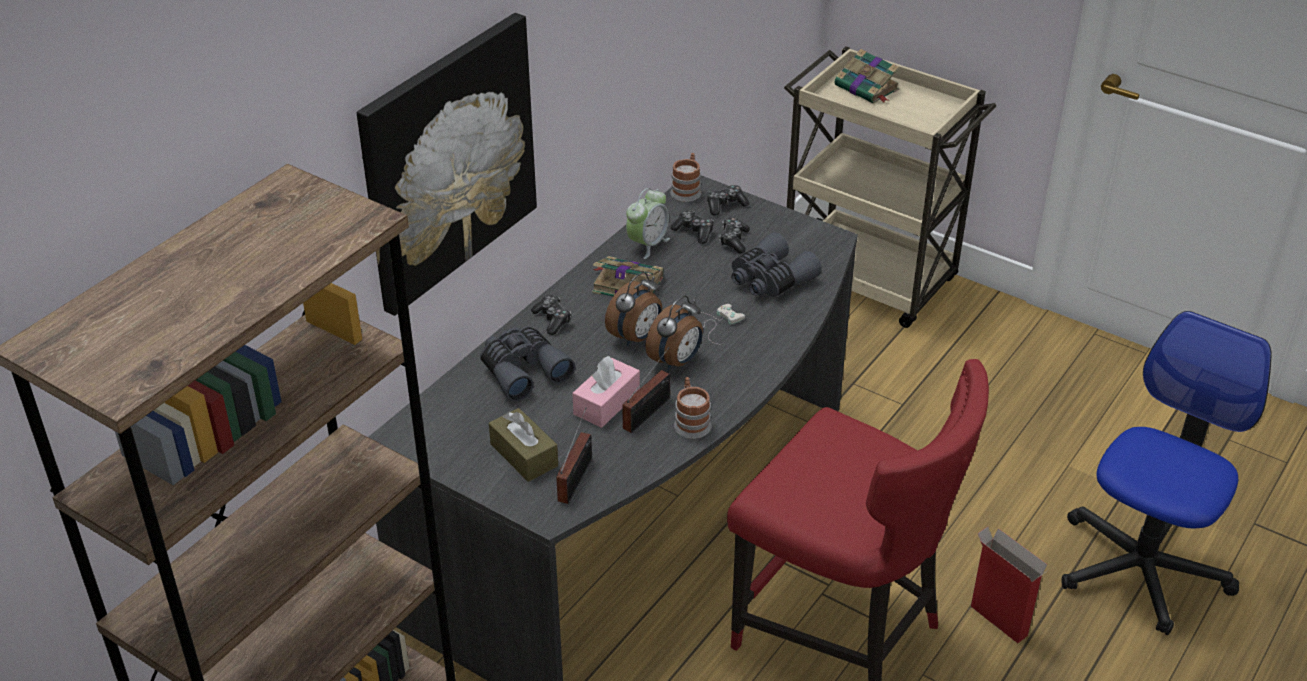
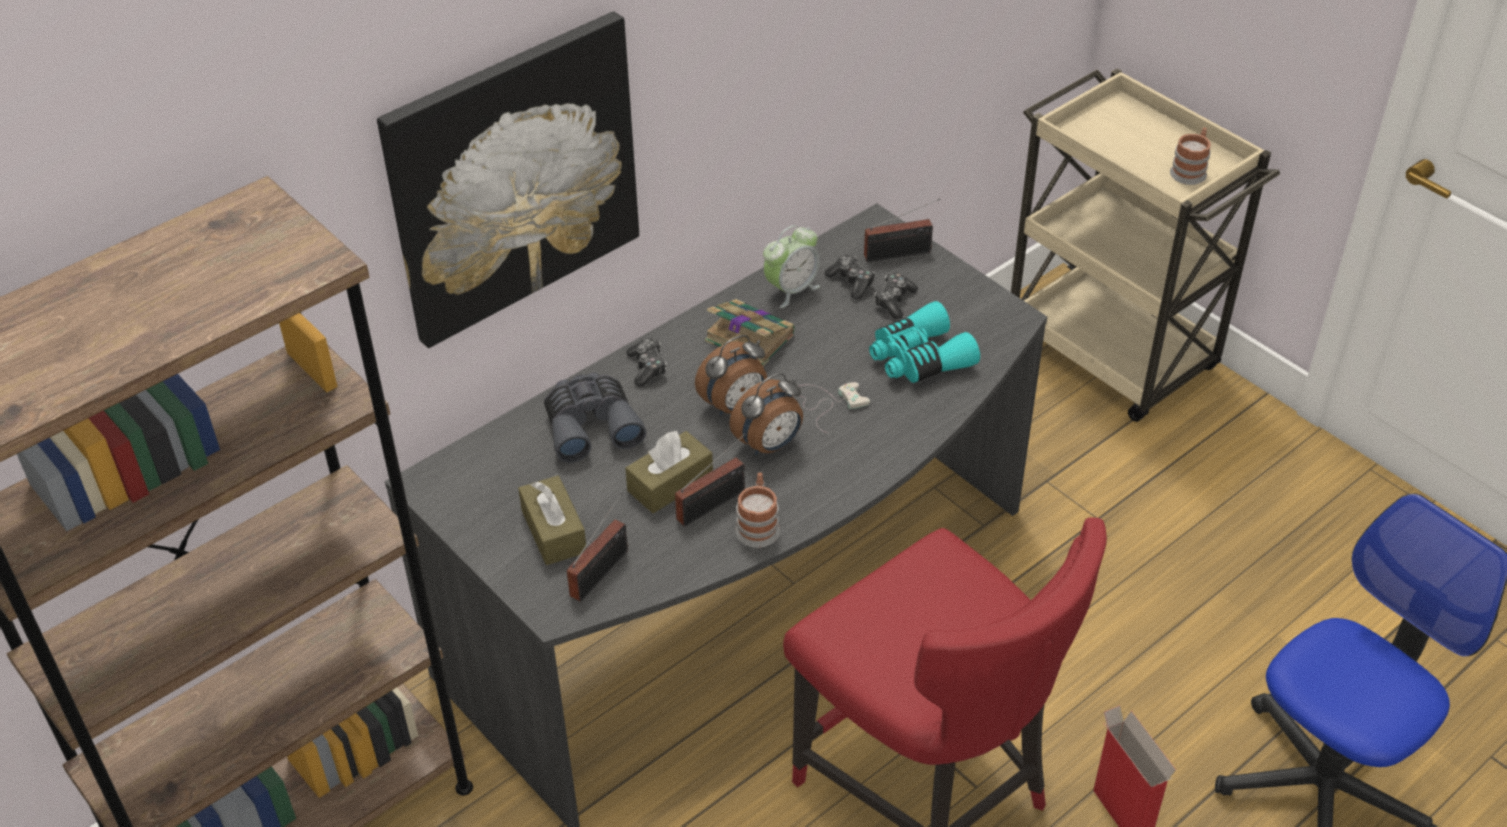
camera: 15 degrees right, 5 degrees up
(606, 403) = (670, 483): pink tissue box -> brown tissue box
(687, 190) = (863, 227): mug -> mug (1190, 171)
(725, 205) = (901, 254): game controller -> radio
(770, 279) = (918, 358): grey binoculars -> turquoise binoculars
(867, 88) = (1128, 126): book -> none

